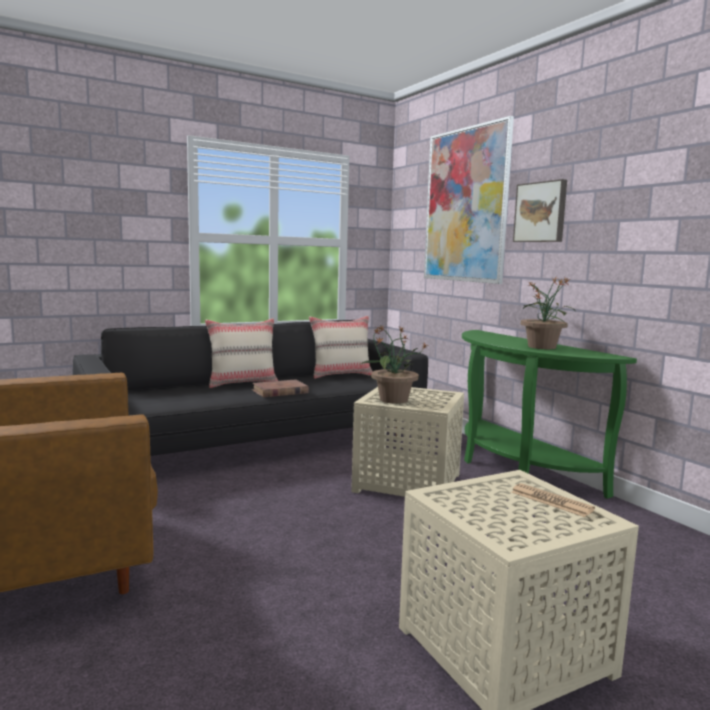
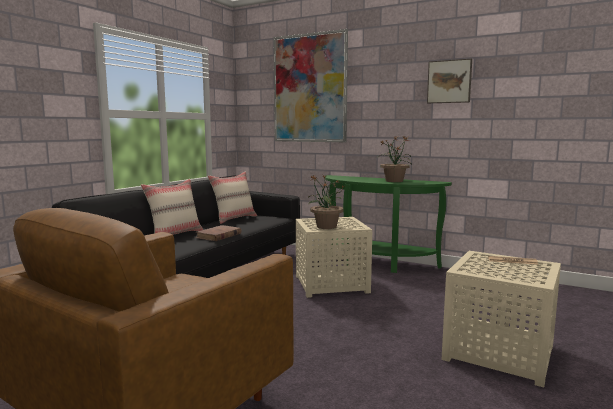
camera: 30 degrees left, 0 degrees up
(541, 212) = (375, 94): picture -> picture (449, 81)

